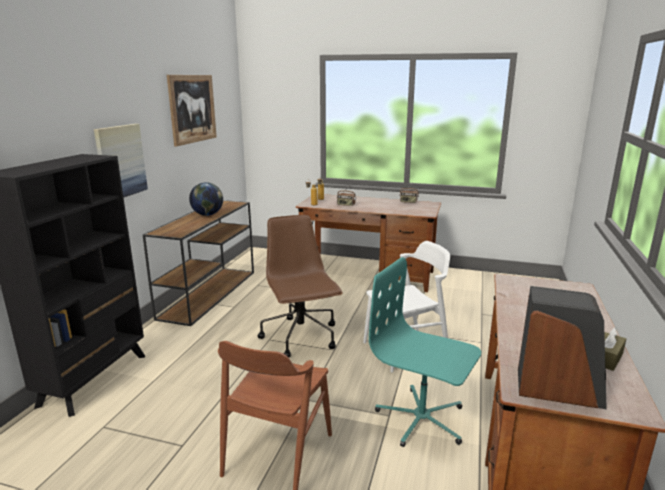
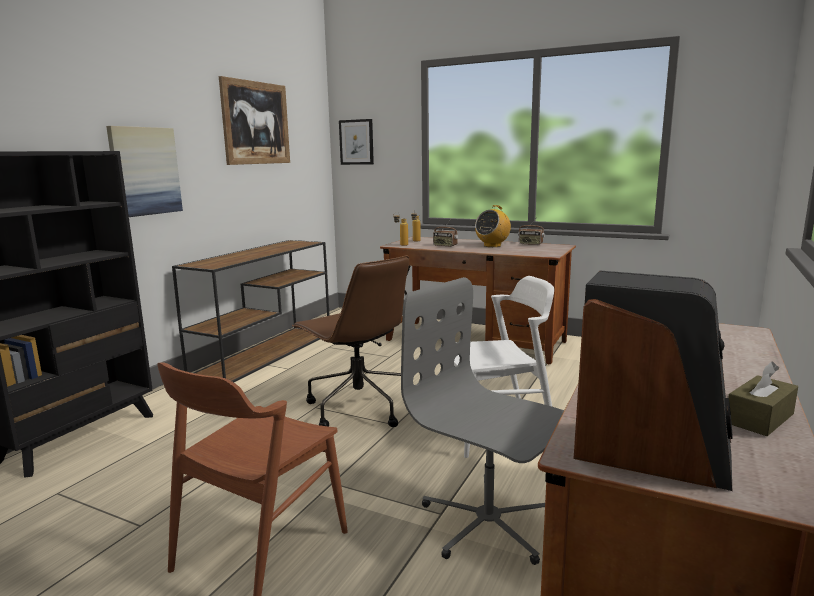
camera: 10 degrees right, 5 degrees down
(207, 215) = (264, 251): globe -> none
(265, 116) = (356, 142): none -> picture
(301, 337) = (357, 407): brown office chair -> brown office chair turned 150 degrees clockwise
(381, 204) = (492, 245): none -> radio
(421, 419) = (488, 523): turquoise office chair -> grey office chair

